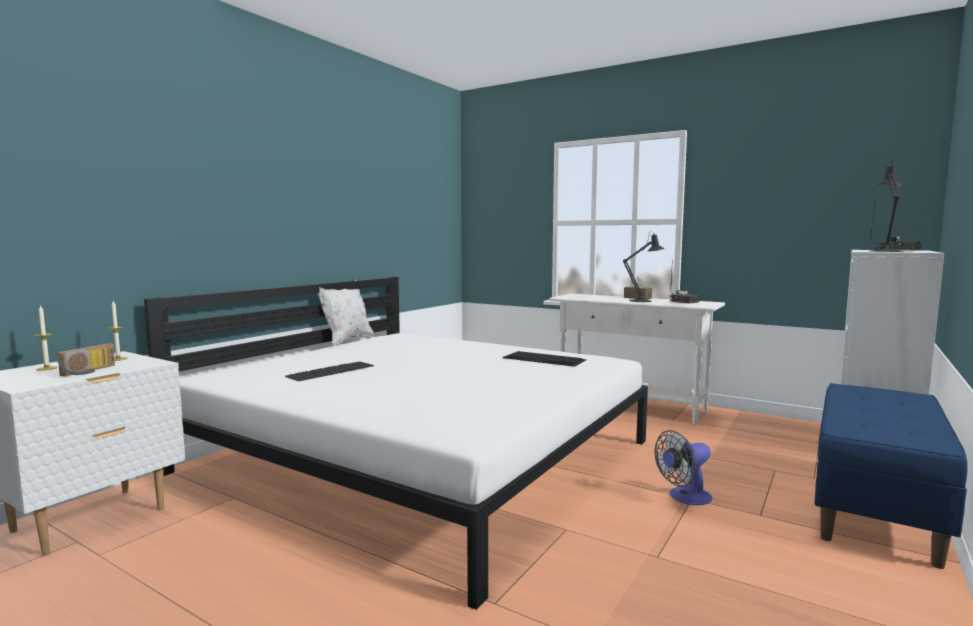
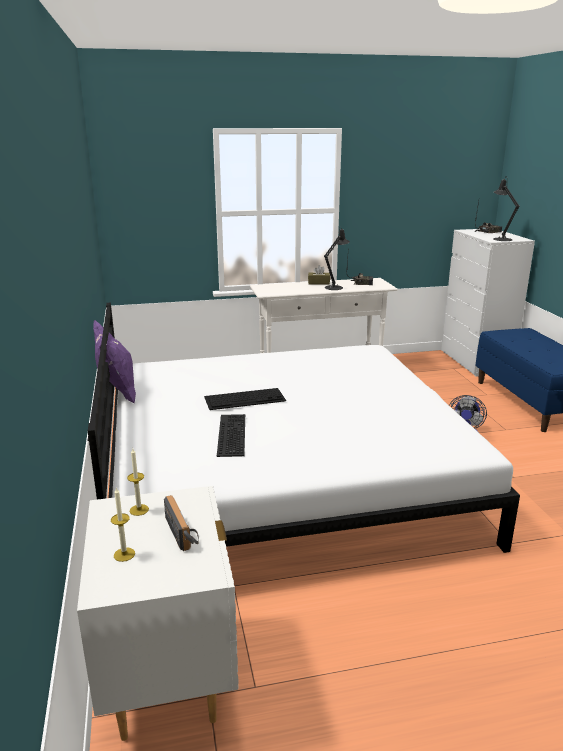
camera: 45 degrees left, 15 degrees up
(346, 341) = (117, 393): white pillow -> purple pillow
(544, 359) = (333, 362): keyboard -> keyboard (245, 398)

